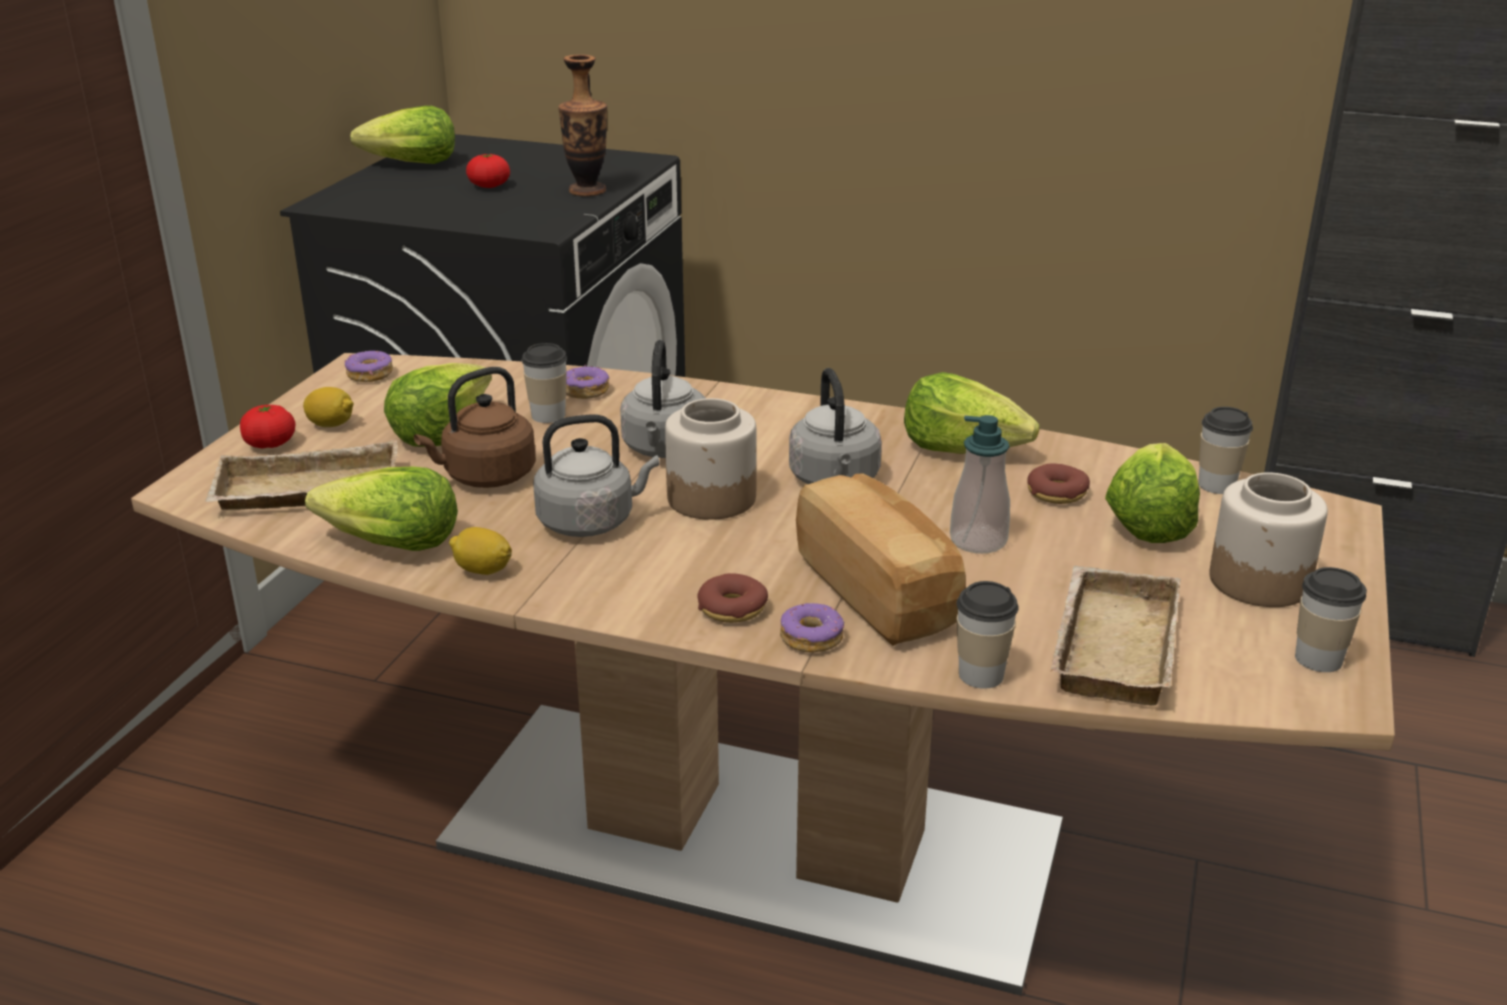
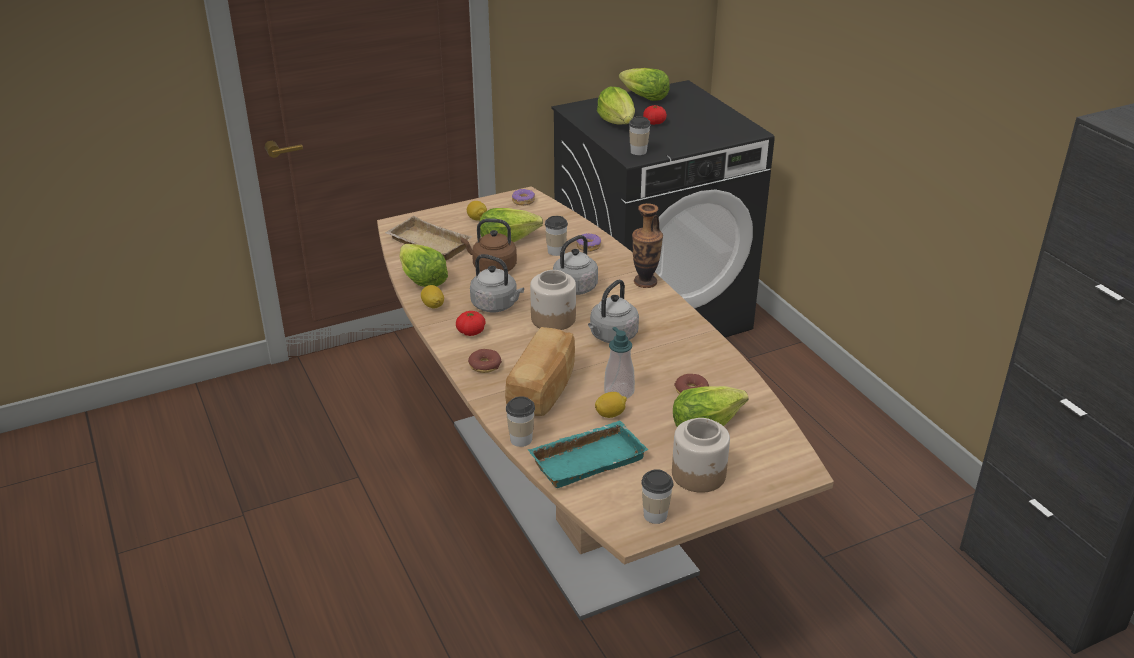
camera: 45 degrees right, 5 degrees up
(270, 444) = (446, 218): tomato -> tomato (471, 332)
(587, 191) = (690, 142): vase -> vase (645, 282)
(811, 638) = (491, 391): donut -> none
(963, 448) = (692, 350): lettuce -> lettuce (618, 122)
(1023, 573) = (610, 414): none -> lemon
(1109, 644) = (587, 458): beige tray -> turquoise tray
(1216, 485) = (772, 427): cup -> cup (638, 151)

